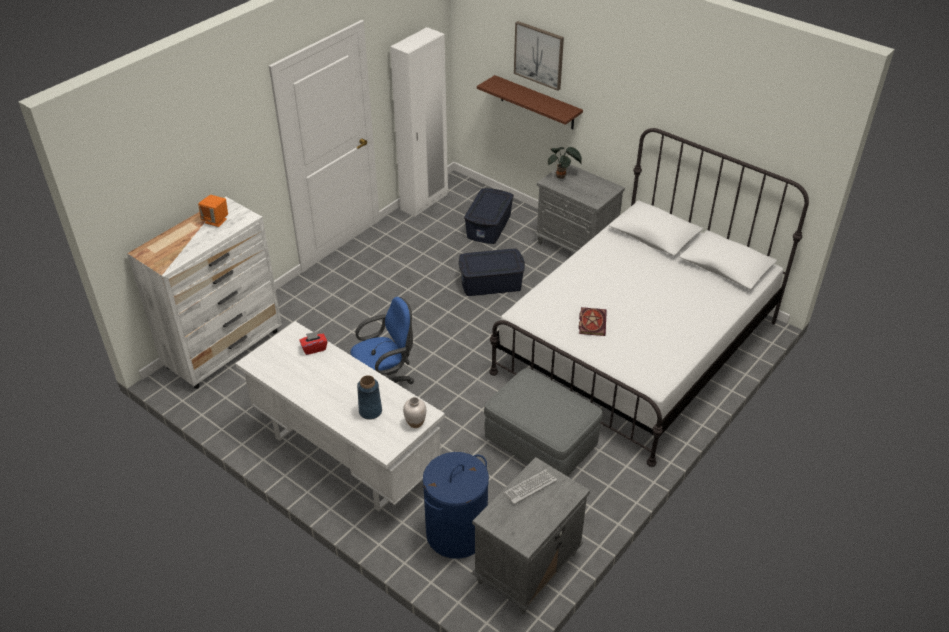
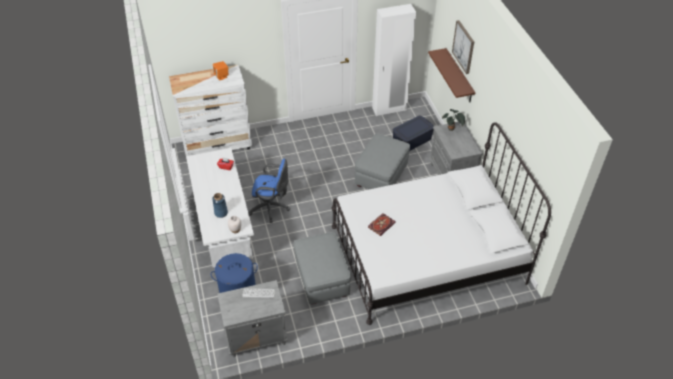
camera: 35 degrees right, 5 degrees up
(491, 283) = (381, 175): blue storage box -> grey ottoman

